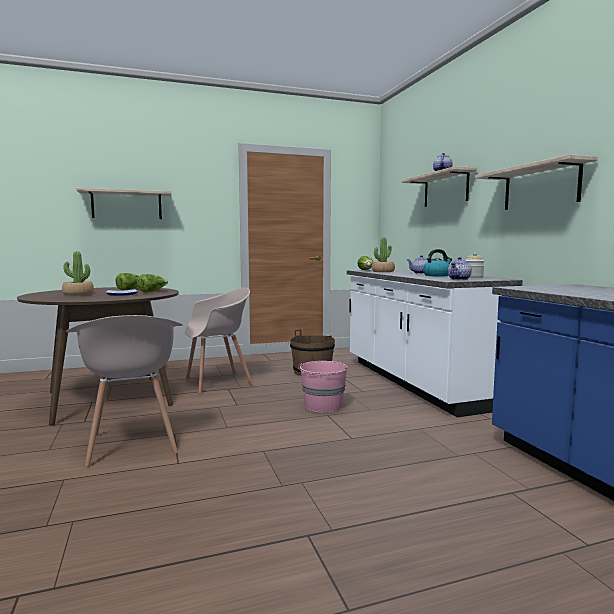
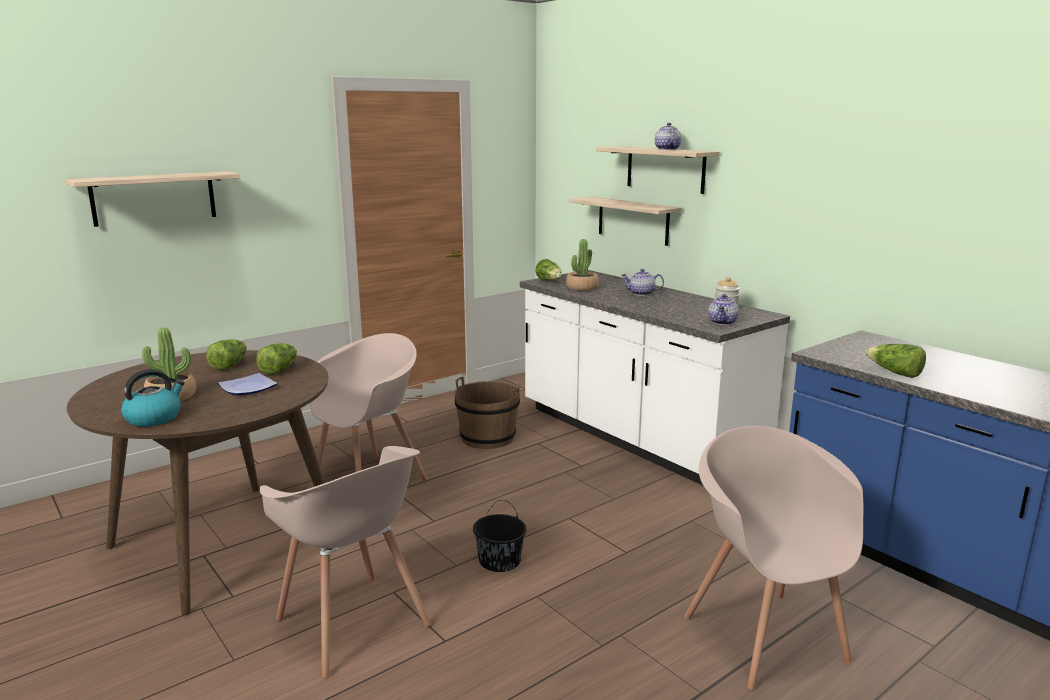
camera: 20 degrees left, 10 degrees up
(257, 429) = (499, 561): none -> black bucket
(323, 406) = (552, 503): pink bucket -> none
(418, 506) = (764, 638): none -> beige chair
(437, 275) = (674, 304): kettle -> kettle (154, 418)
(540, 187) = (817, 201): shelf -> shelf (633, 220)
(570, 293) = (894, 373): none -> lettuce

